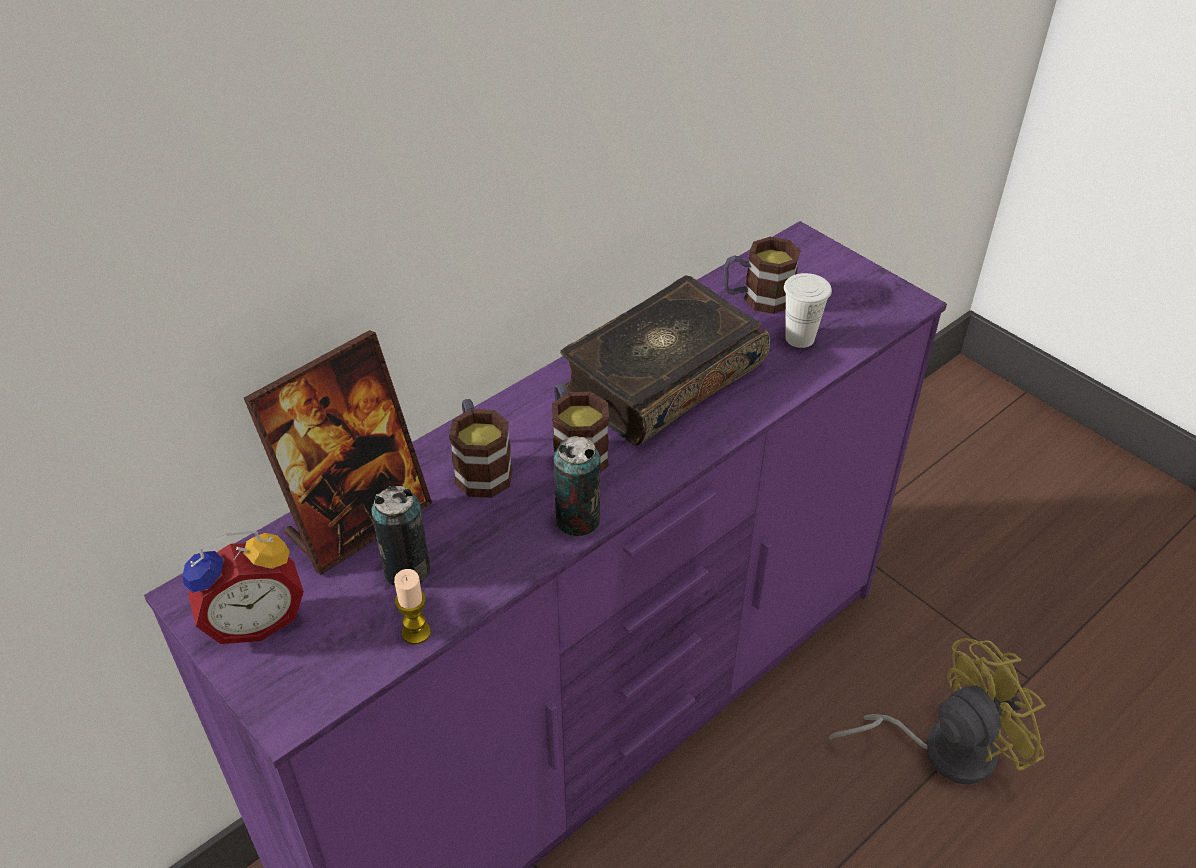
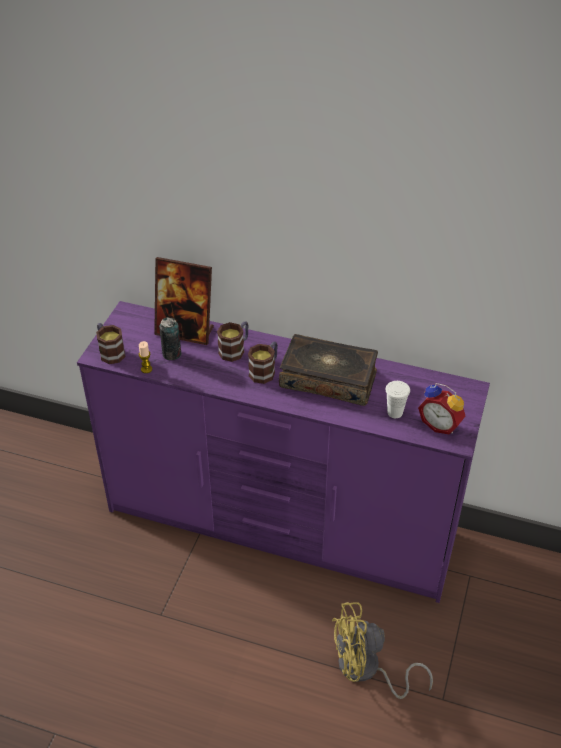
camera: 60 degrees right, 0 degrees up
(255, 619) = (126, 329): alarm clock -> alarm clock (440, 424)
(577, 520) = (228, 387): can -> none
(757, 298) = (411, 389): mug -> mug (110, 352)
(942, 748) = (366, 670): yellow fan -> yellow fan turned 135 degrees clockwise

